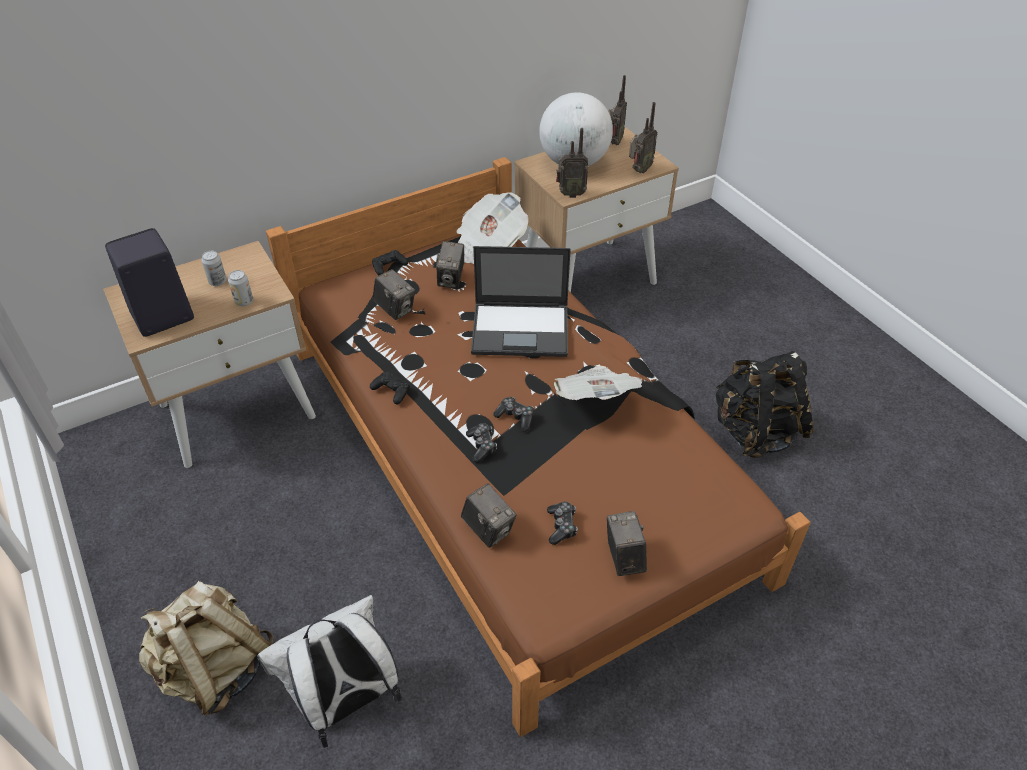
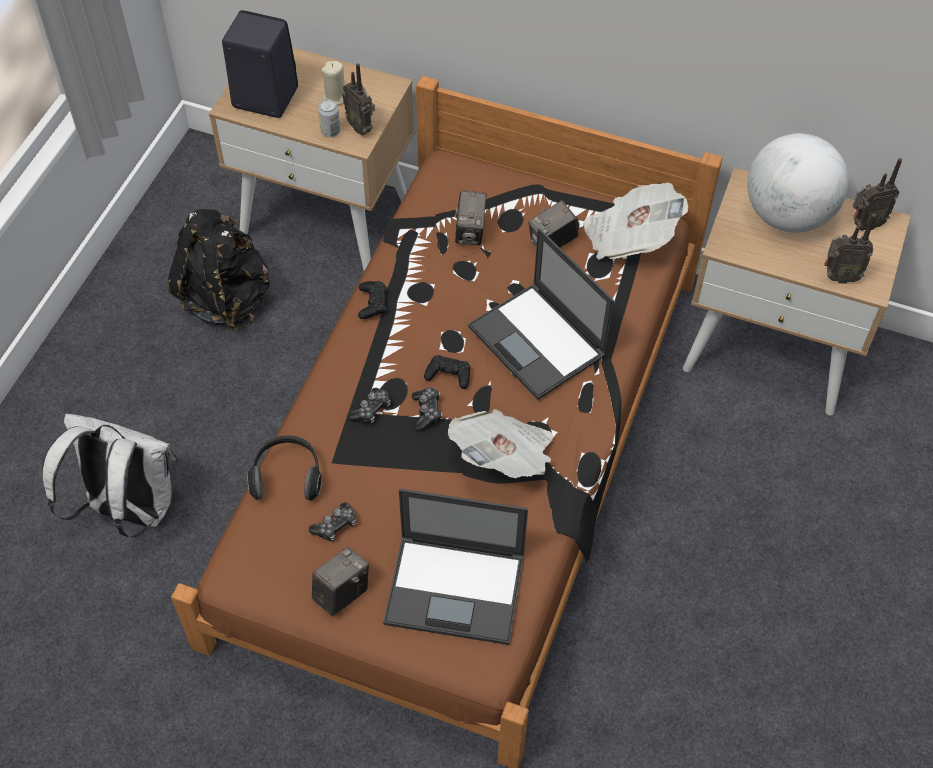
camera: 50 degrees right, 10 degrees up
(216, 669) = (89, 405): beige backpack -> none
(218, 282) = (336, 97): can -> beige candle
(389, 266) = (522, 186): black game controller -> black game controller (448, 375)
(488, 529) = (287, 476): camera -> headphones
(570, 194) = (729, 246): radio -> radio (361, 127)
(677, 488) = (457, 589): none -> laptop
(755, 432) = (695, 637): black backpack -> black backpack (226, 299)

